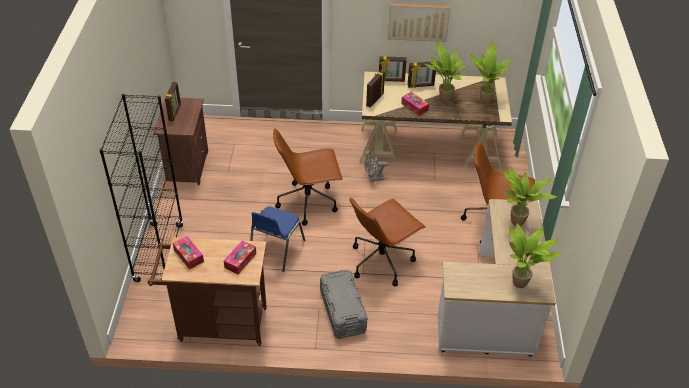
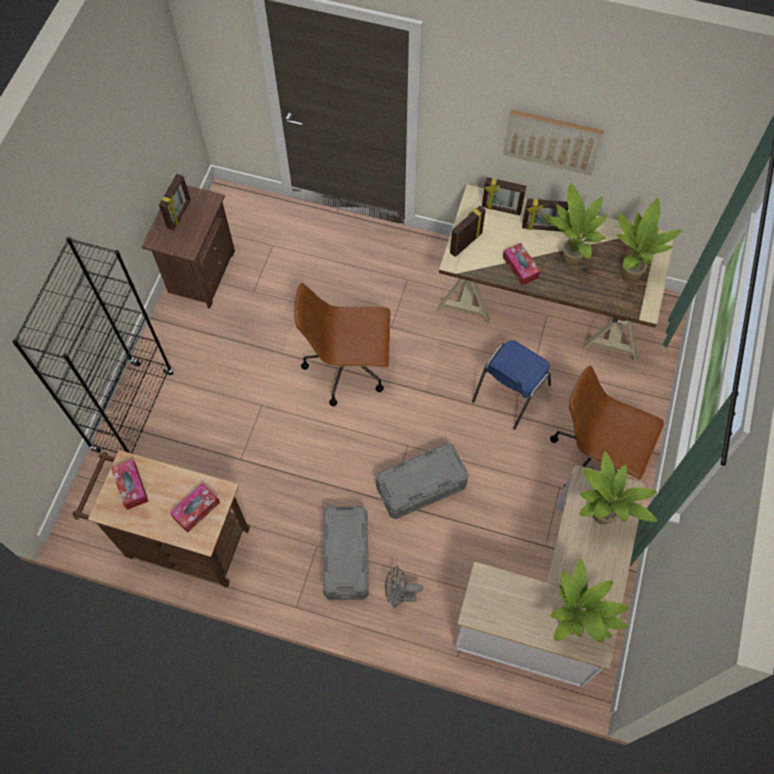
camera: 15 degrees right, 20 degrees up
(275, 250) = (284, 439): blue chair -> blue chair (509, 393)
(373, 178) = (448, 343): grey fan -> grey fan (400, 595)
(382, 261) = (421, 486): brown office chair -> grey storage box

